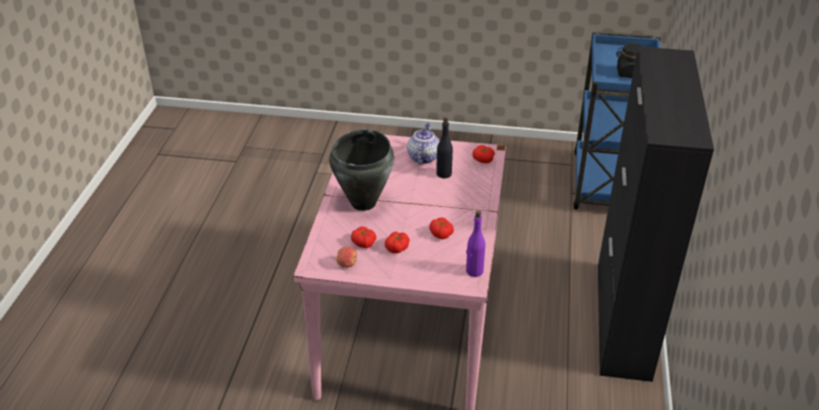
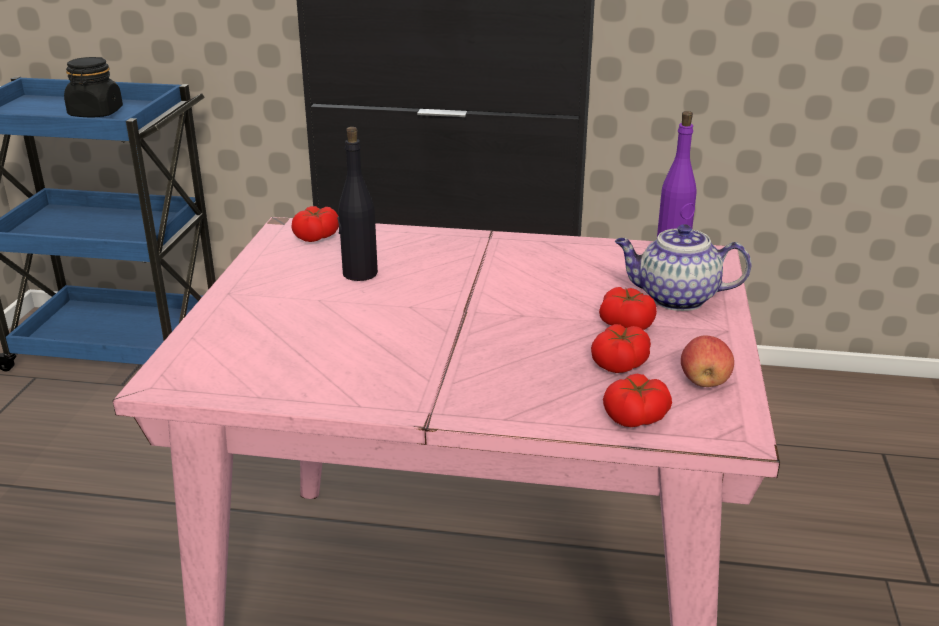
camera: 90 degrees left, 10 degrees down
(364, 202) = (464, 365): black cooking pot -> none
(423, 157) = (287, 295): teapot -> teapot (675, 298)
(441, 233) = (569, 279): tomato -> tomato (636, 416)

